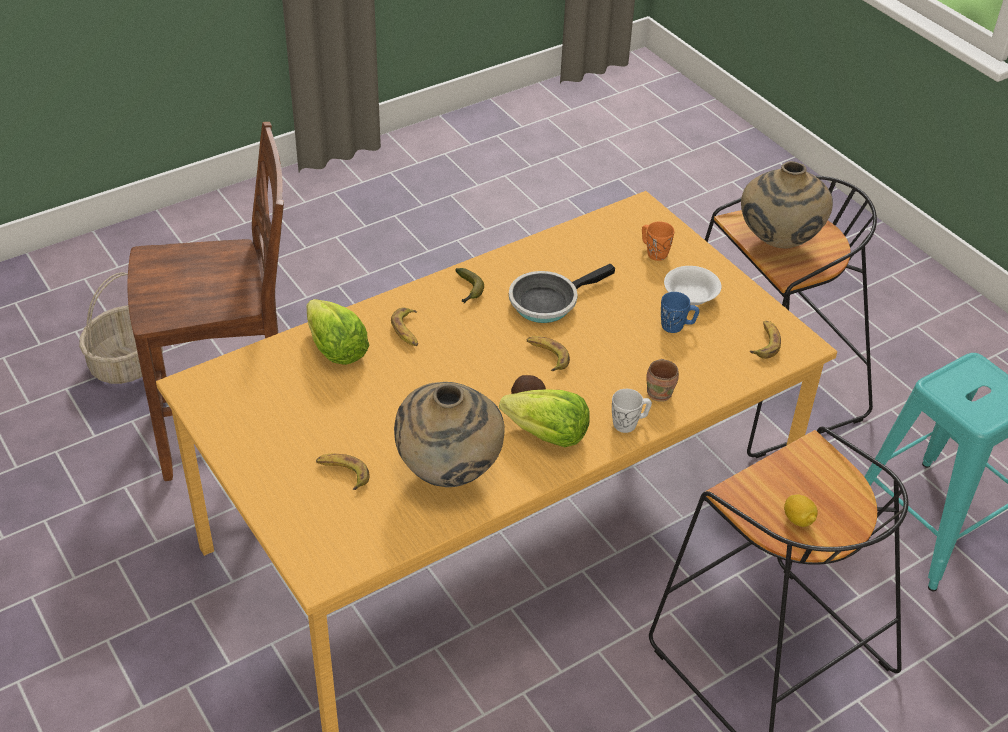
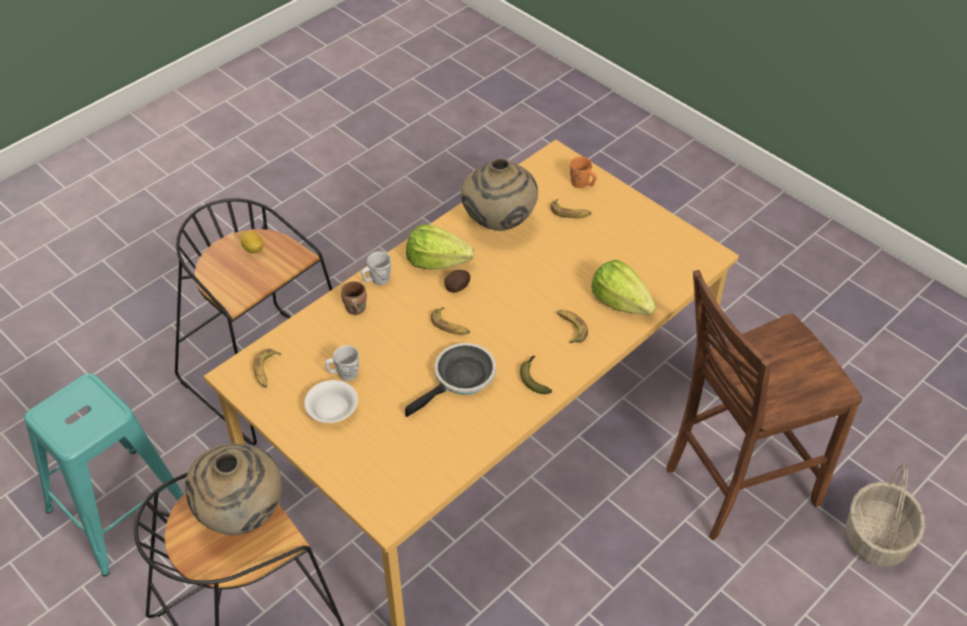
camera: 170 degrees right, 5 degrees up
(654, 252) = (370, 456): orange mug -> orange mug (582, 184)
(677, 326) = (344, 374): blue mug -> white mug

